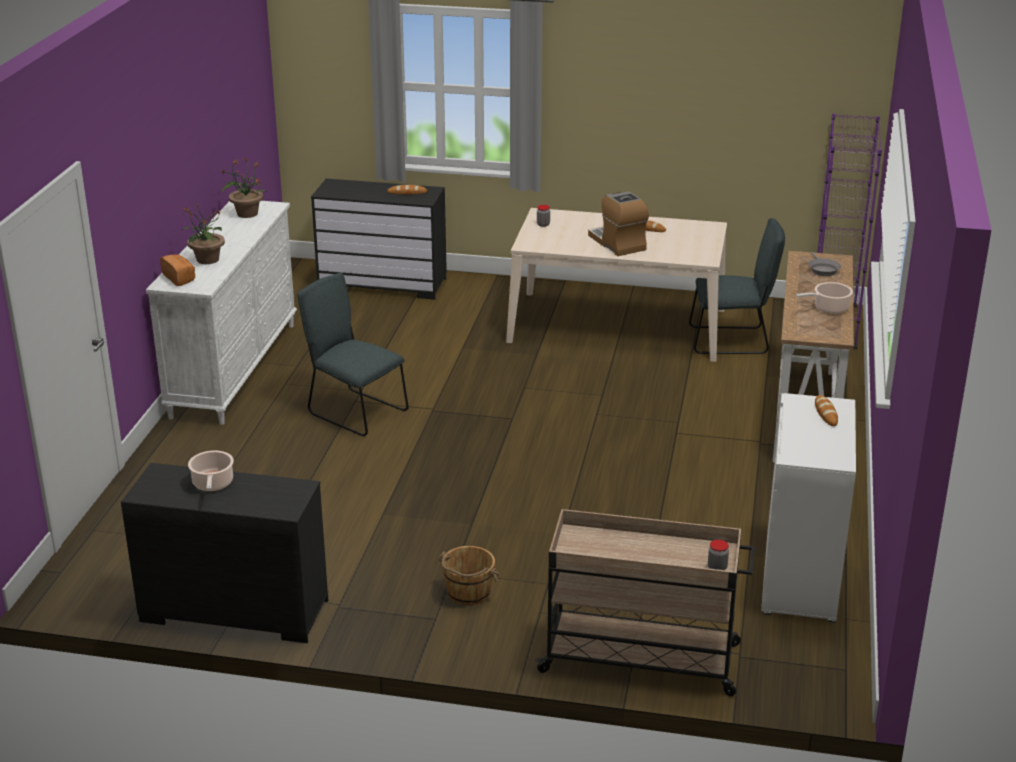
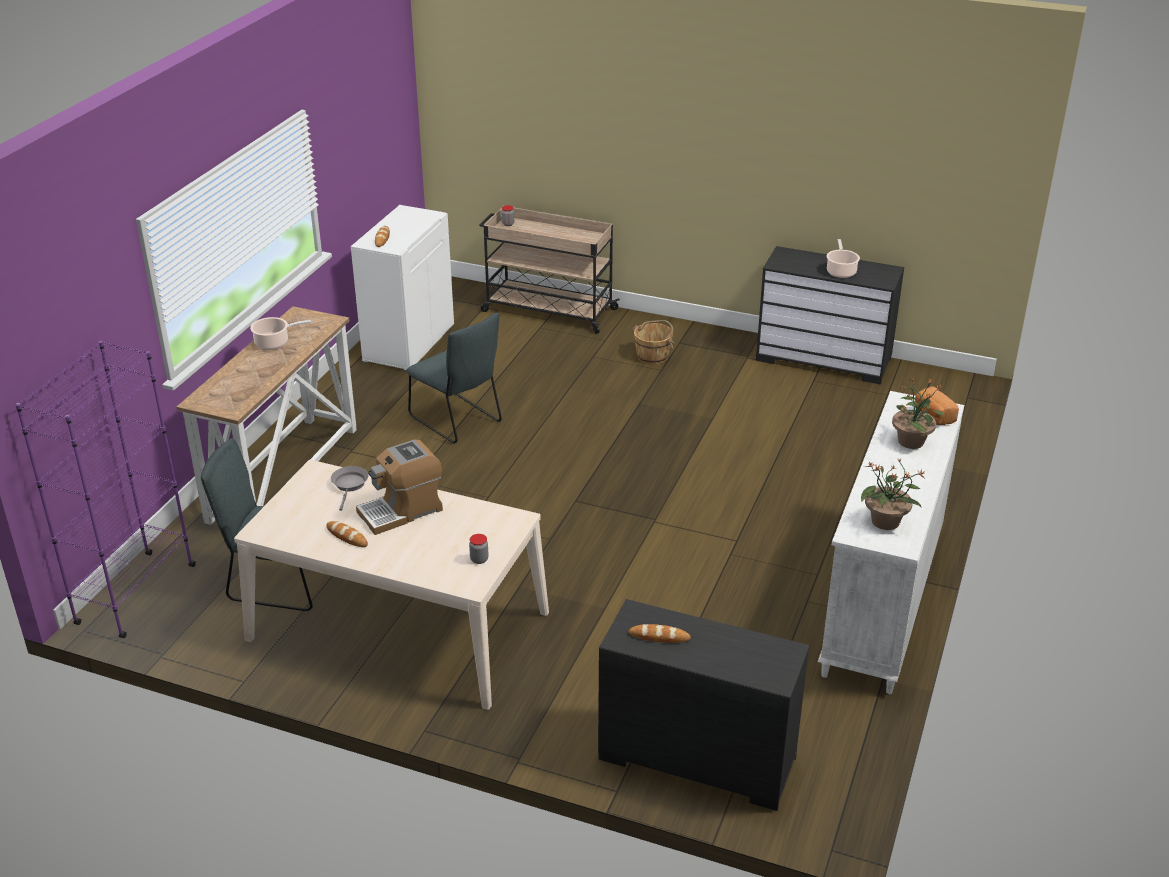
camera: 170 degrees left, 5 degrees up
(354, 411) = (738, 527): grey chair -> grey chair (458, 421)
(617, 243) = (401, 511): coffee machine -> coffee machine turned 75 degrees clockwise
(822, 270) = (230, 389): grey frying pan -> grey frying pan (350, 485)

